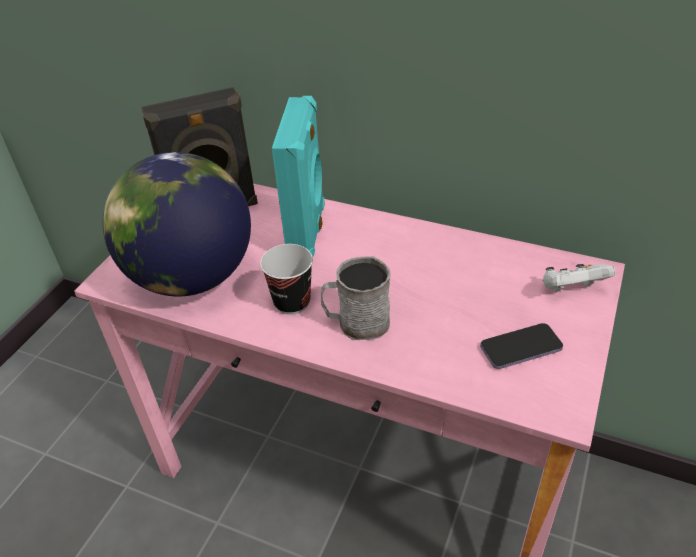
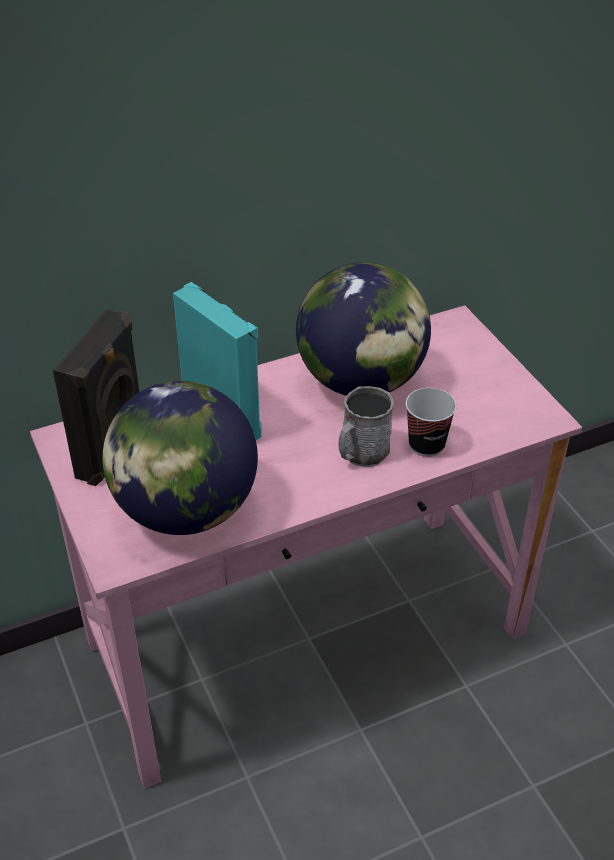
camera: 50 degrees left, 0 degrees up
(292, 302) = (295, 472): cup -> cup (426, 445)
(439, 270) = (361, 382): none -> globe
(520, 348) = (479, 398): phone -> none
(571, 290) = (458, 342): white game controller -> none

